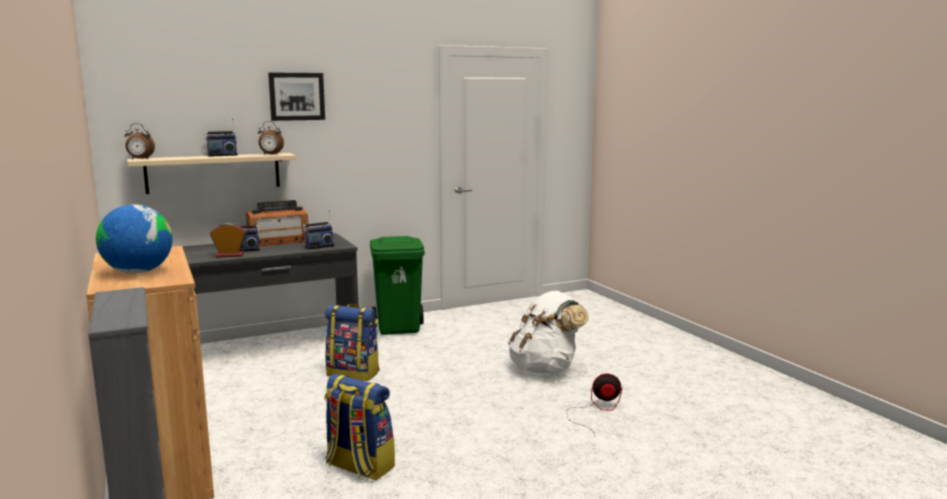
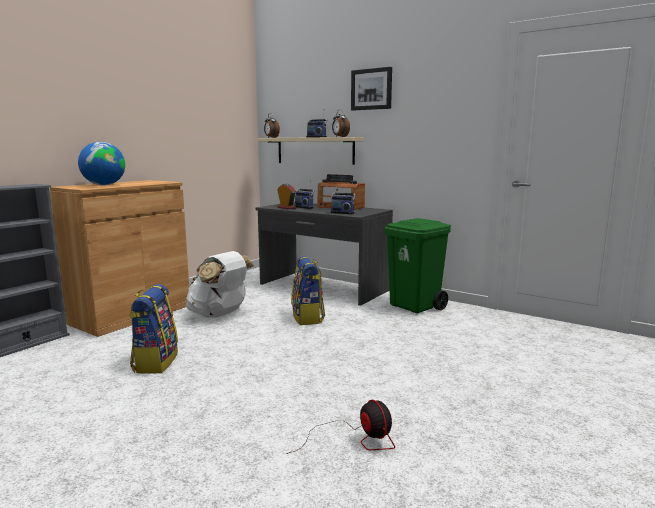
camera: 60 degrees right, 0 degrees up
(545, 369) = (427, 384): white backpack -> white backpack (219, 314)

